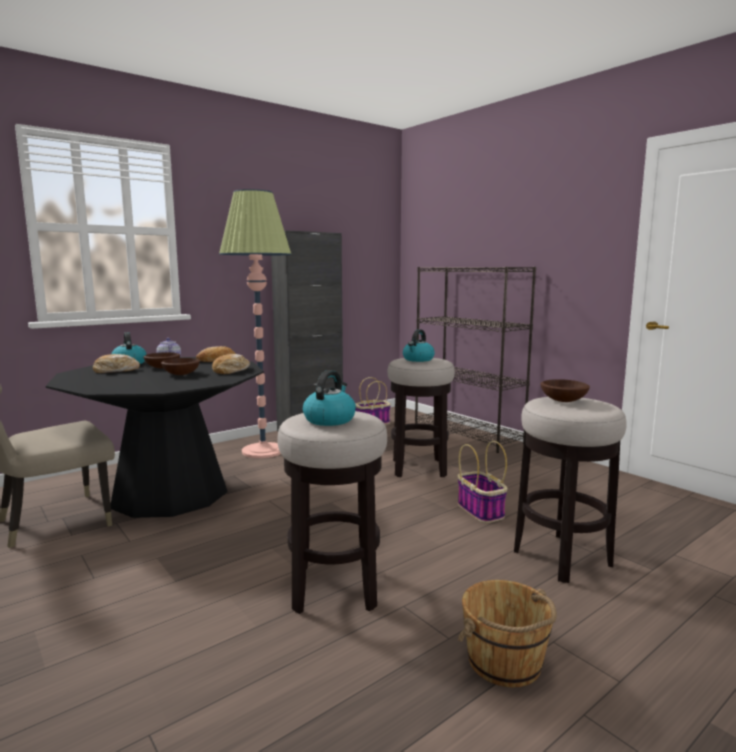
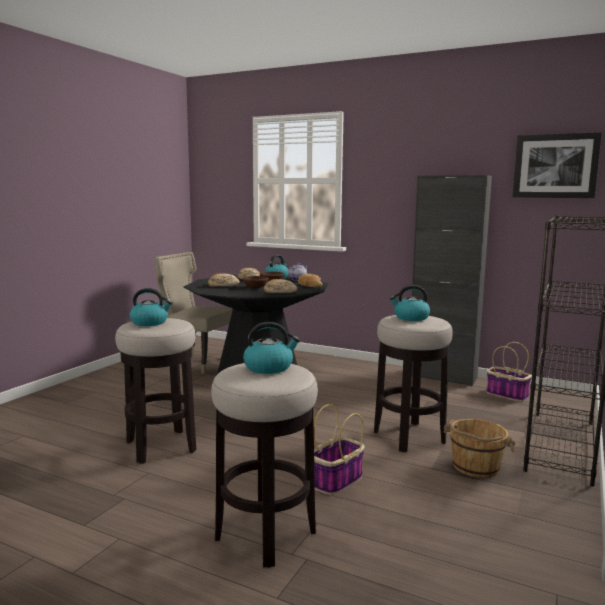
camera: 65 degrees right, 0 degrees up
(134, 381) = (223, 285): none -> bread
(263, 451) = (364, 375): floor lamp -> none
(365, 228) = (555, 166): none -> picture
(505, 662) = (89, 519): brown bucket -> brown bucket (475, 467)
(563, 400) = (269, 367): brown bowl -> kettle

